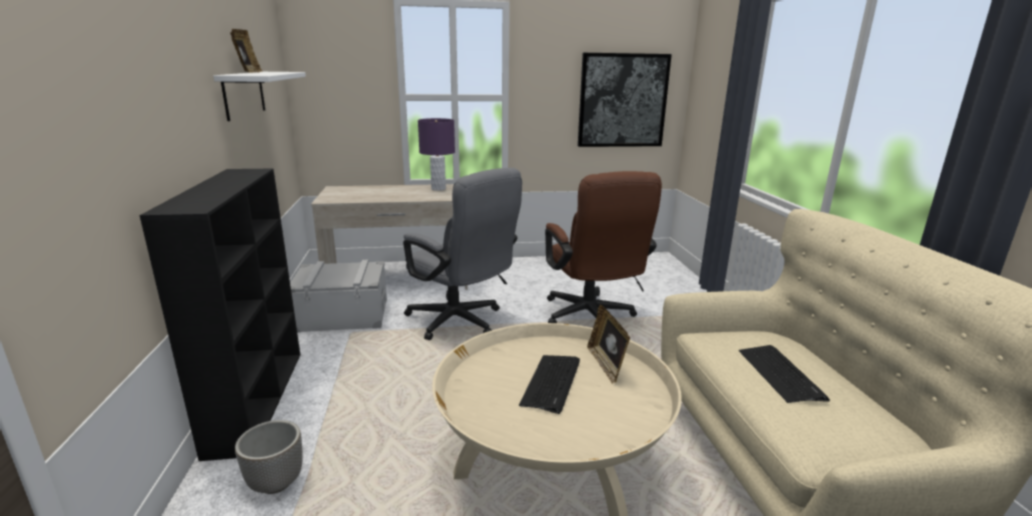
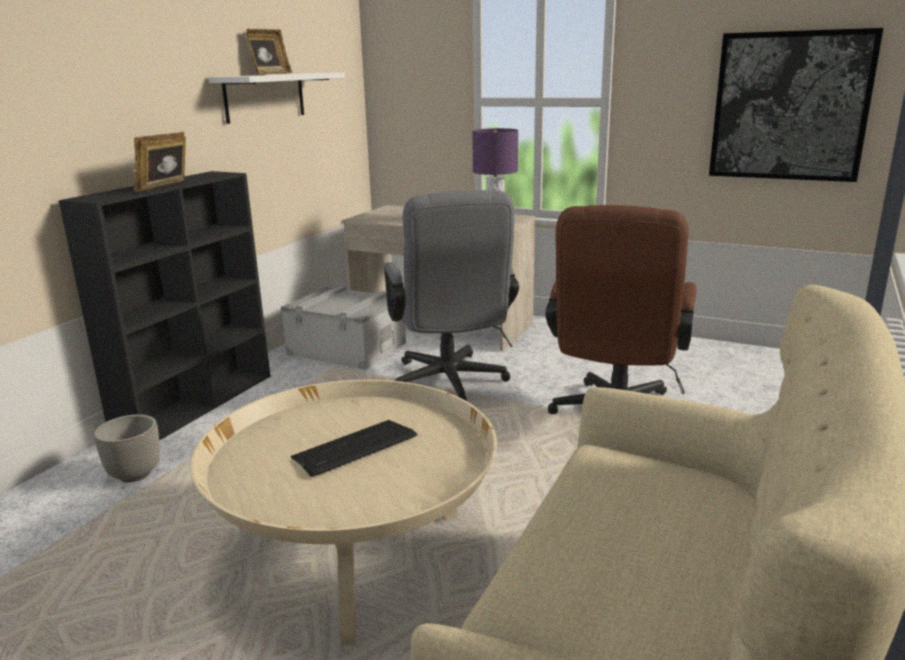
camera: 35 degrees right, 0 degrees up
(606, 365) = (440, 450): picture frame -> picture frame (166, 187)
(780, 374) = (631, 527): keyboard -> none

